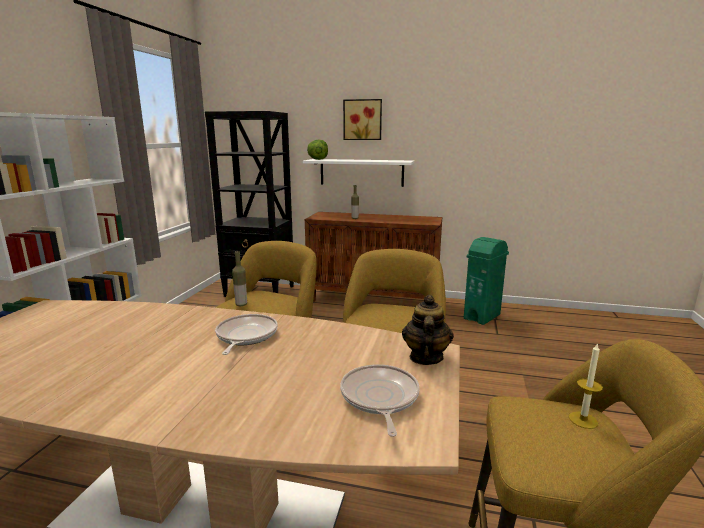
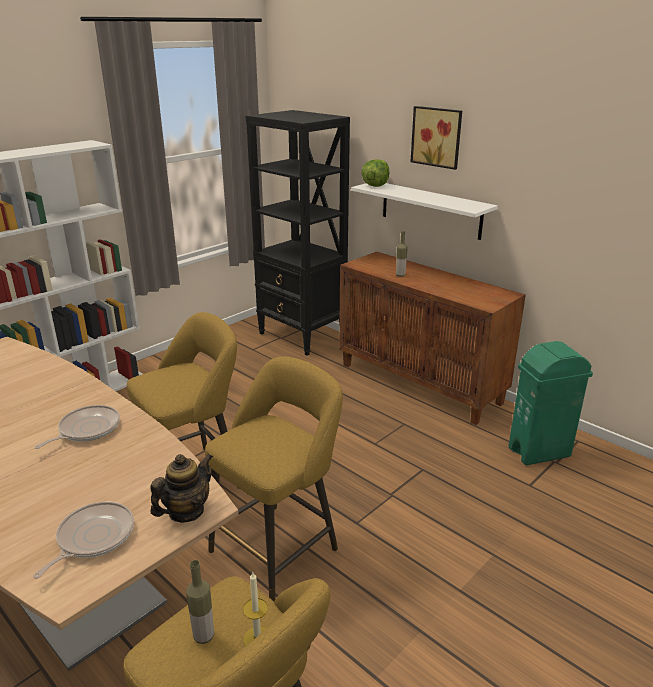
camera: 30 degrees right, 10 degrees up
(241, 304) = (155, 381): bottle -> bottle (204, 636)

